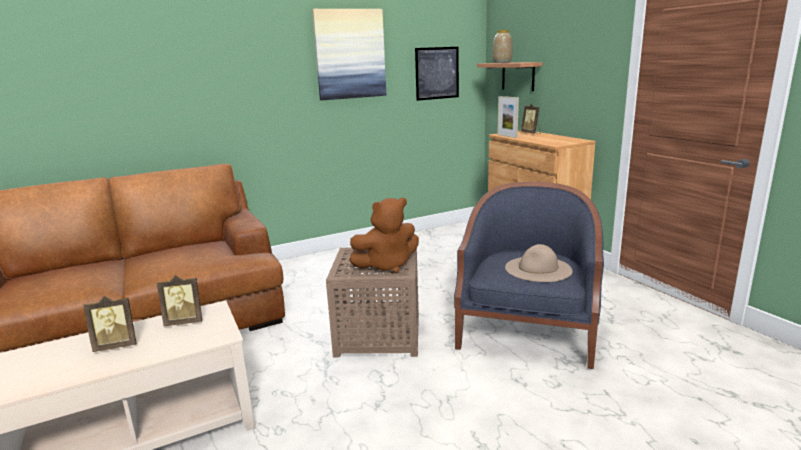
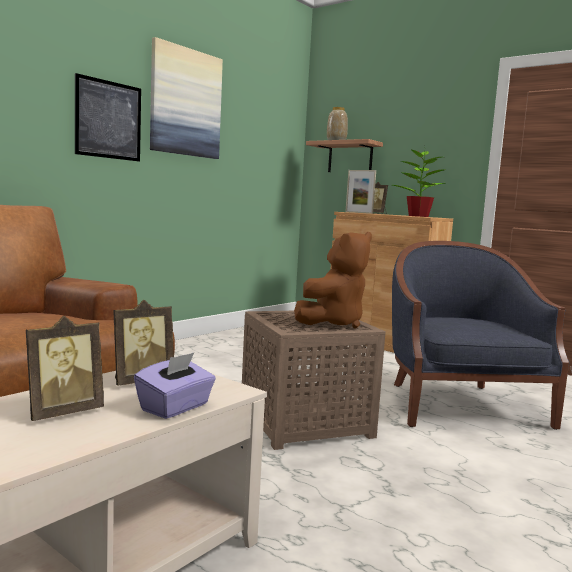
camera: 25 degrees left, 10 degrees down
(174, 348) = (175, 408): none -> purple tissue box
(437, 73) = (264, 145): picture -> picture (108, 120)
(538, 269) = (482, 326): beige hat -> none
(553, 141) = (418, 216): none -> potted plant

